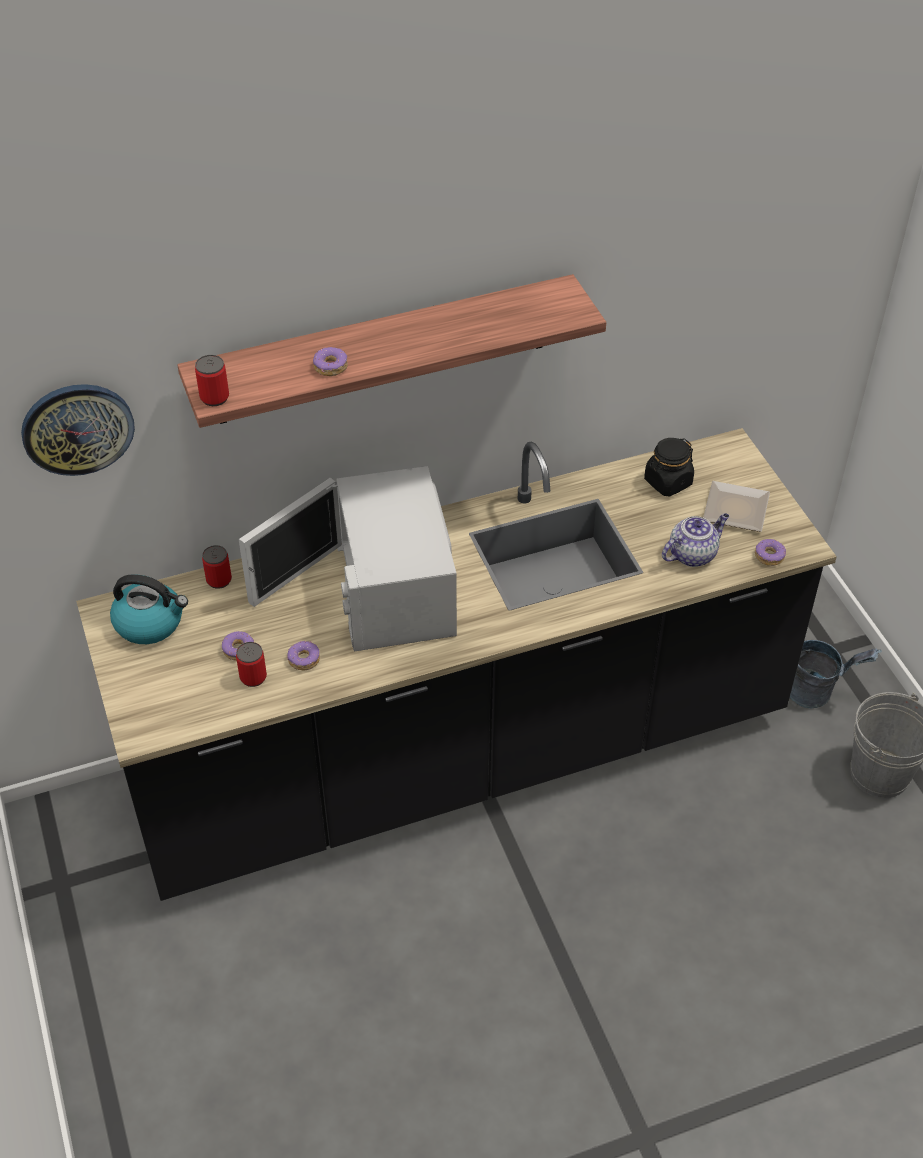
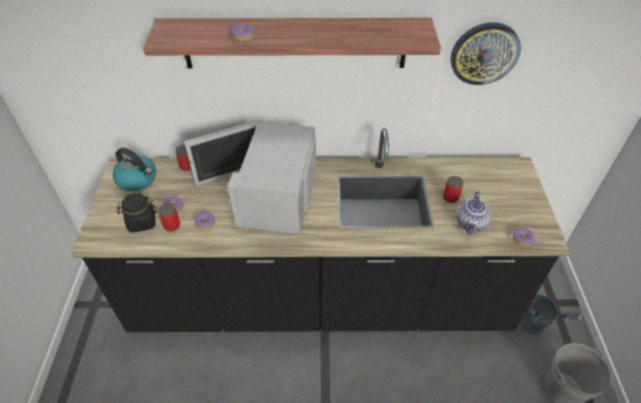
camera: 20 degrees right, 0 degrees up
(77, 428) = (96, 48): wall clock -> wall clock (484, 53)
(214, 397) = (161, 39): can -> can (450, 198)
(667, 482) = (470, 177): black jar -> black jar (142, 222)
(692, 554) = (470, 224): teapot -> teapot turned 120 degrees clockwise
(733, 510) = (507, 204): plate -> none

